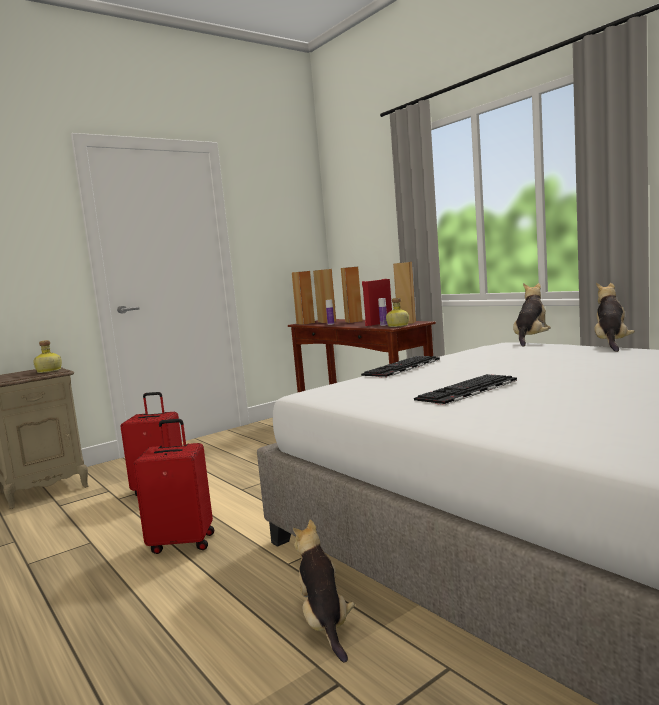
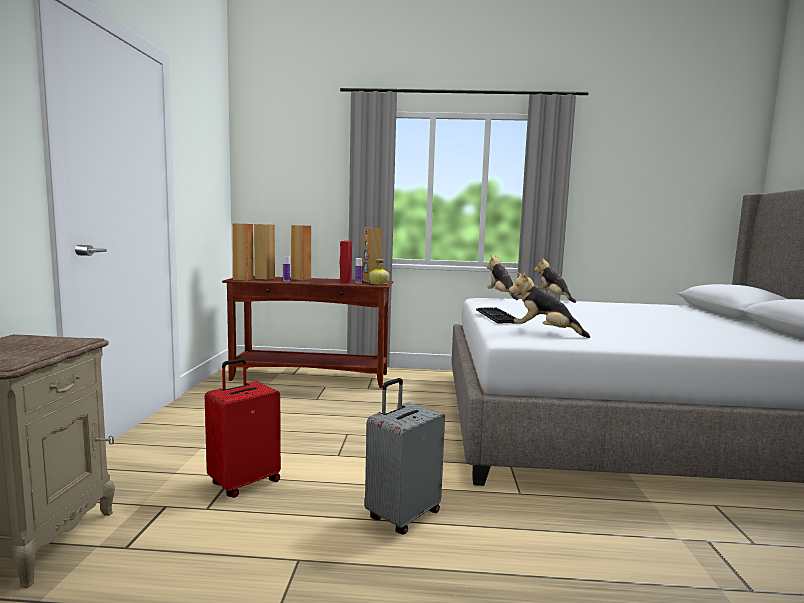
camera: 50 degrees left, 0 degrees up
(48, 371) = (54, 342): bottle -> none
(182, 542) = (402, 515): red suitcase -> grey suitcase
(325, 623) = (627, 515): plush toy -> plush toy (544, 333)
(468, 390) = (607, 328): keyboard -> none

